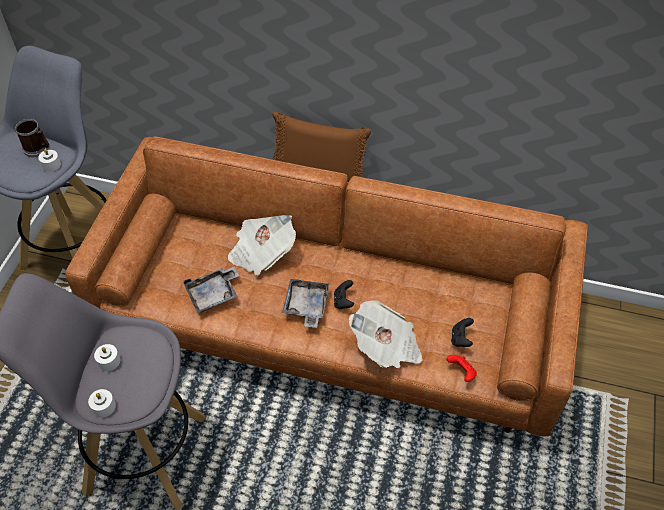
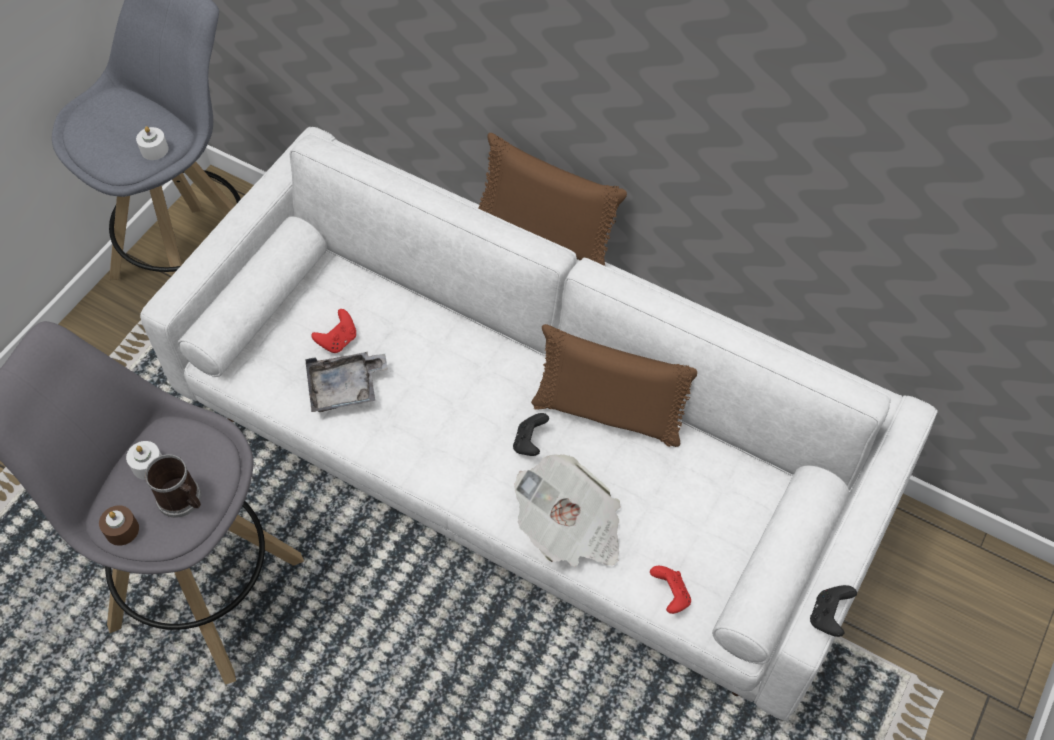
camera: 15 degrees right, 5 degrees up
(38, 149) = (144, 121): mug -> mug (183, 500)
(103, 406) = (122, 530): white candle -> brown candle
(199, 266) = (338, 341): none -> red game controller
(262, 251) = (435, 337): newspaper -> none
(306, 306) = (473, 437): grey tray -> none
(332, 319) = (527, 457): brown sofa -> white sofa
(386, 272) = (609, 412): none -> brown pillow
(461, 338) = (687, 543): black game controller -> black game controller (828, 616)

